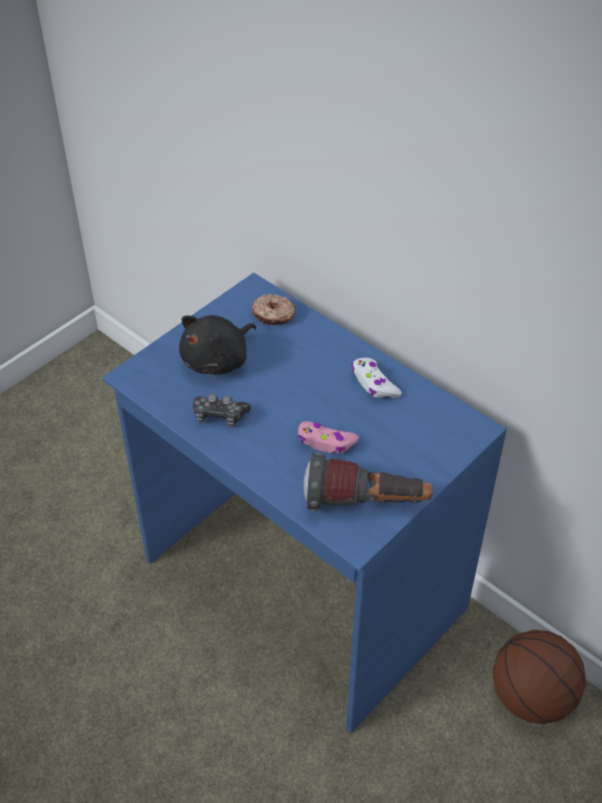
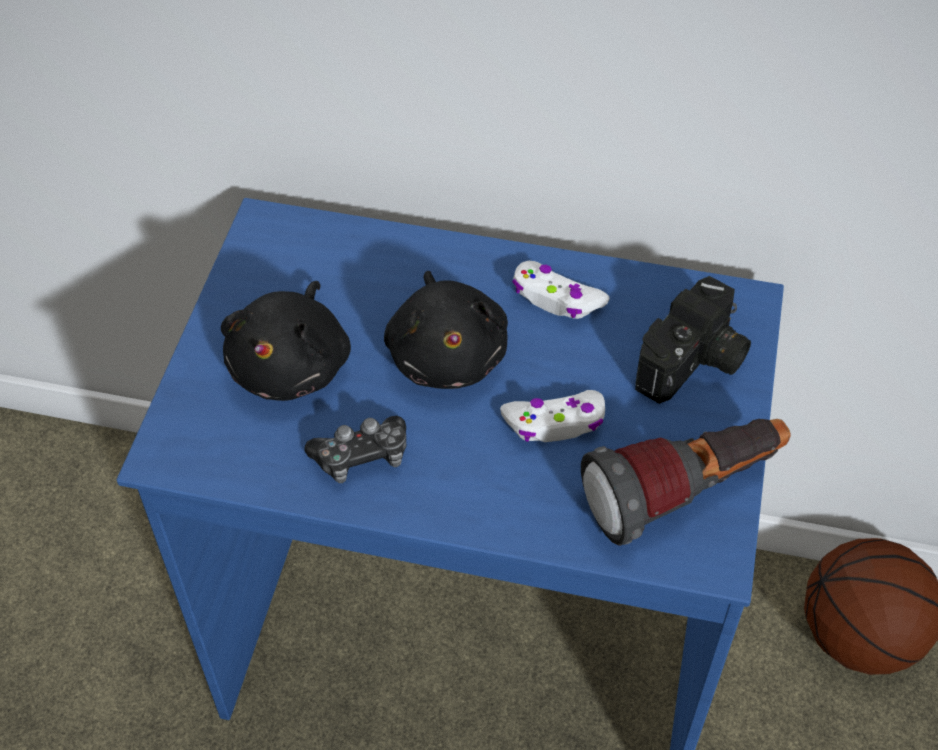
camera: 30 degrees left, 5 degrees up
(273, 315) = (327, 254): donut -> none
(297, 386) = (447, 354): none -> black plush toy
(326, 442) = (555, 423): pink game controller -> white game controller
(422, 446) = (694, 364): none -> camera

